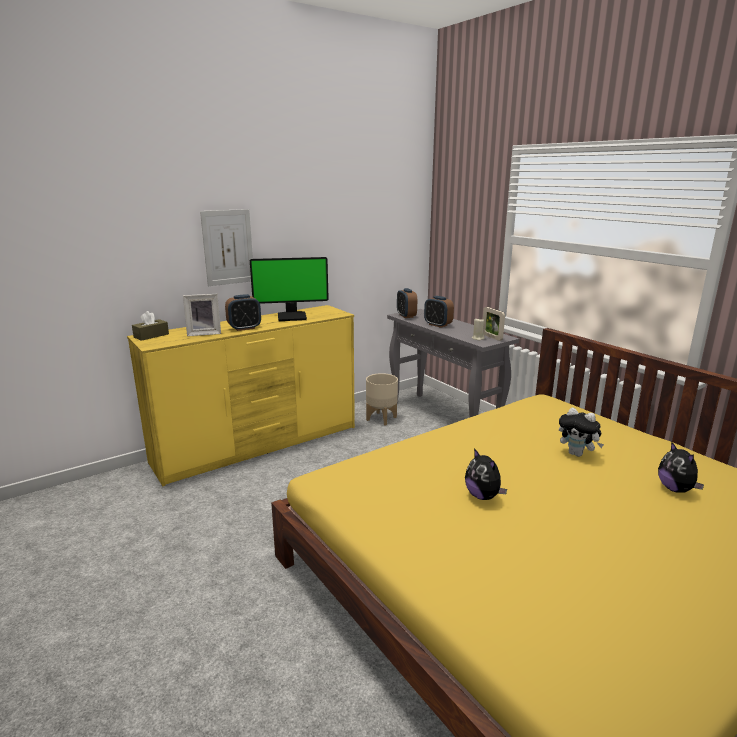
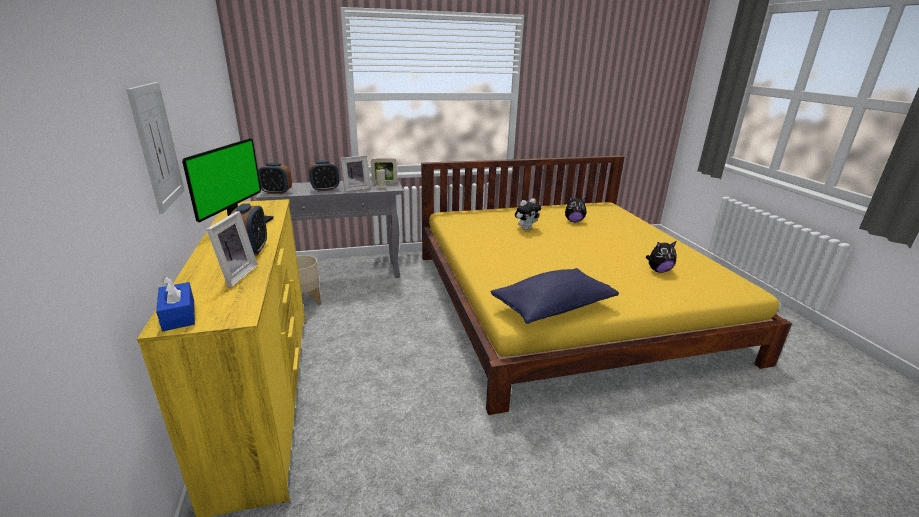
camera: 70 degrees left, 5 degrees up
(151, 335) = (179, 315): brown tissue box -> blue tissue box
(356, 499) = (552, 308): none -> blue pillow
(457, 332) = (356, 188): none -> picture frame
(483, 496) = (566, 265): plush toy -> plush toy (658, 270)

